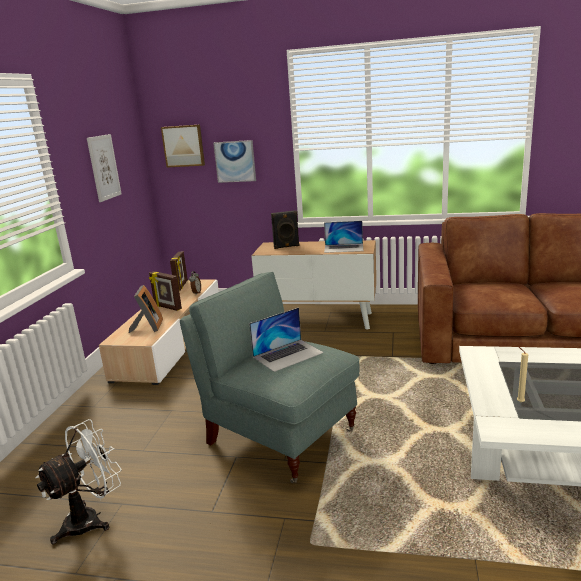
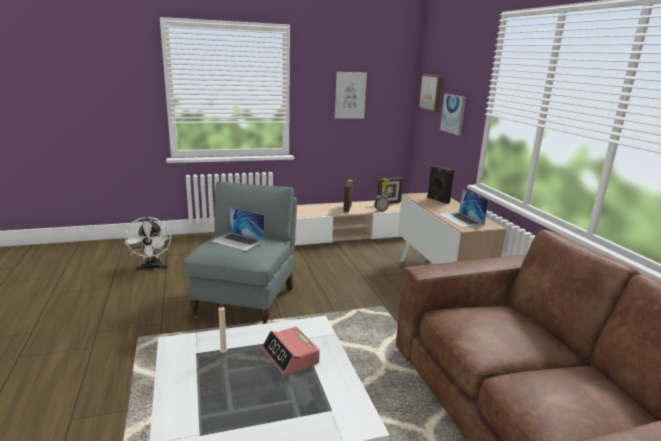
camera: 60 degrees right, 0 degrees up
(91, 519) = (152, 268): white fan -> white fan turned 60 degrees clockwise
(148, 327) = (311, 211): picture frame -> none
(530, 370) = (290, 356): none -> alarm clock

